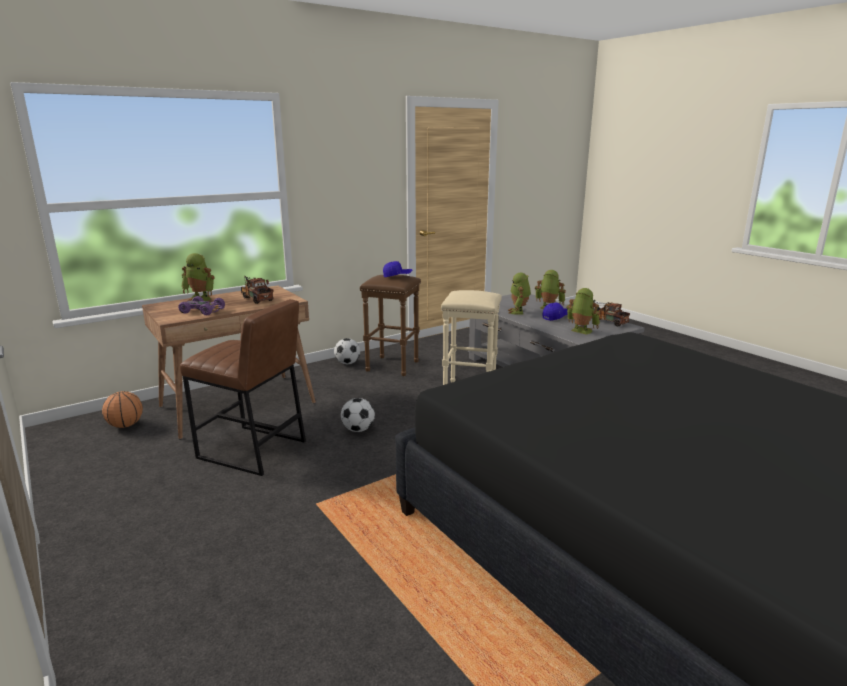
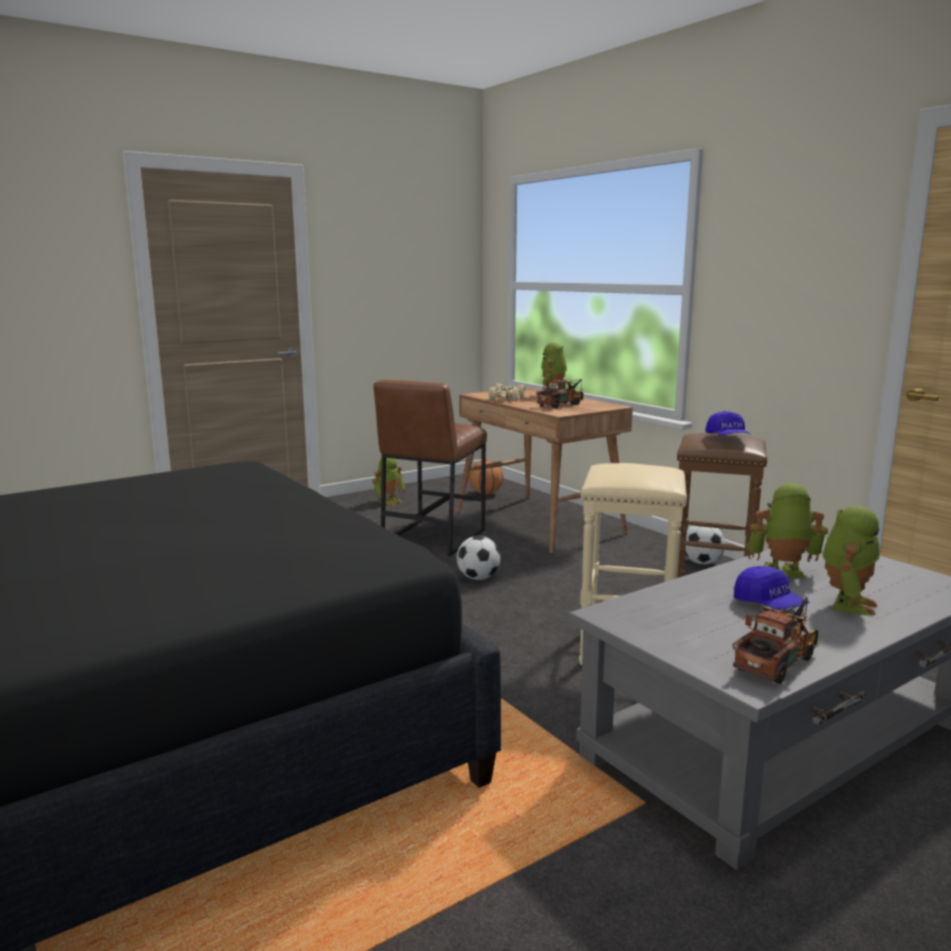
camera: 90 degrees right, 5 degrees down
(203, 311) = (507, 398): purple toy car -> beige toy car
(580, 331) = (666, 620): toy robot -> toy robot (389, 501)

